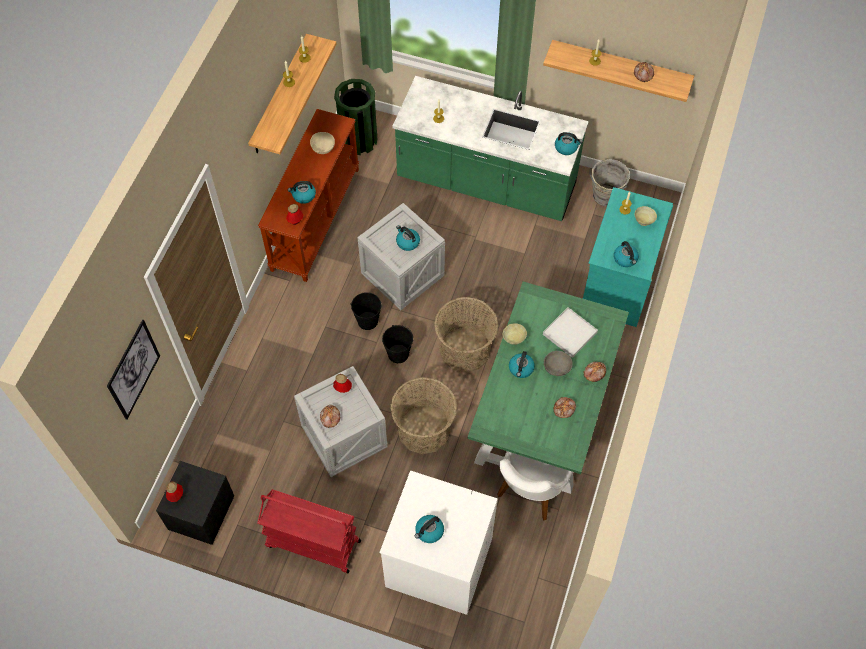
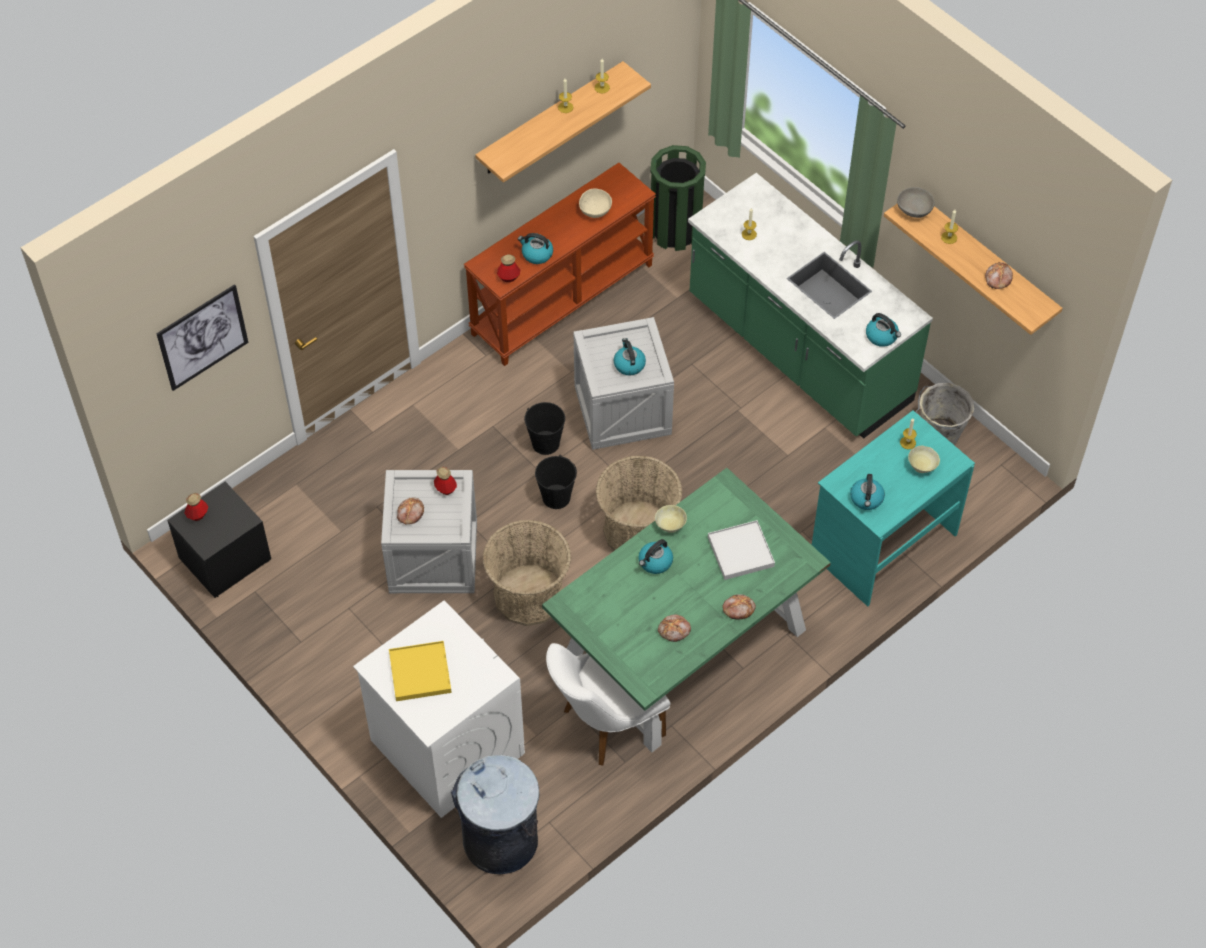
camera: 30 degrees right, 5 degrees down
(312, 543) = (322, 653): red cart -> none
(429, 531) = (420, 673): kettle -> yellow tray
(515, 608) = (500, 841): none -> grey trash can
(557, 368) = (698, 582): grey bowl -> grey bowl (914, 211)

